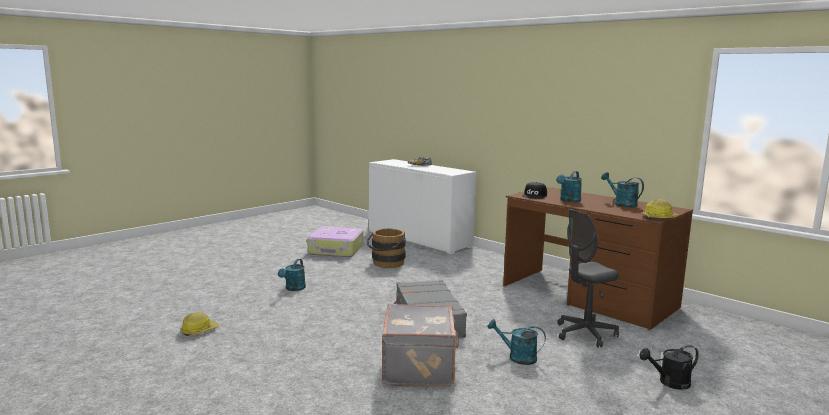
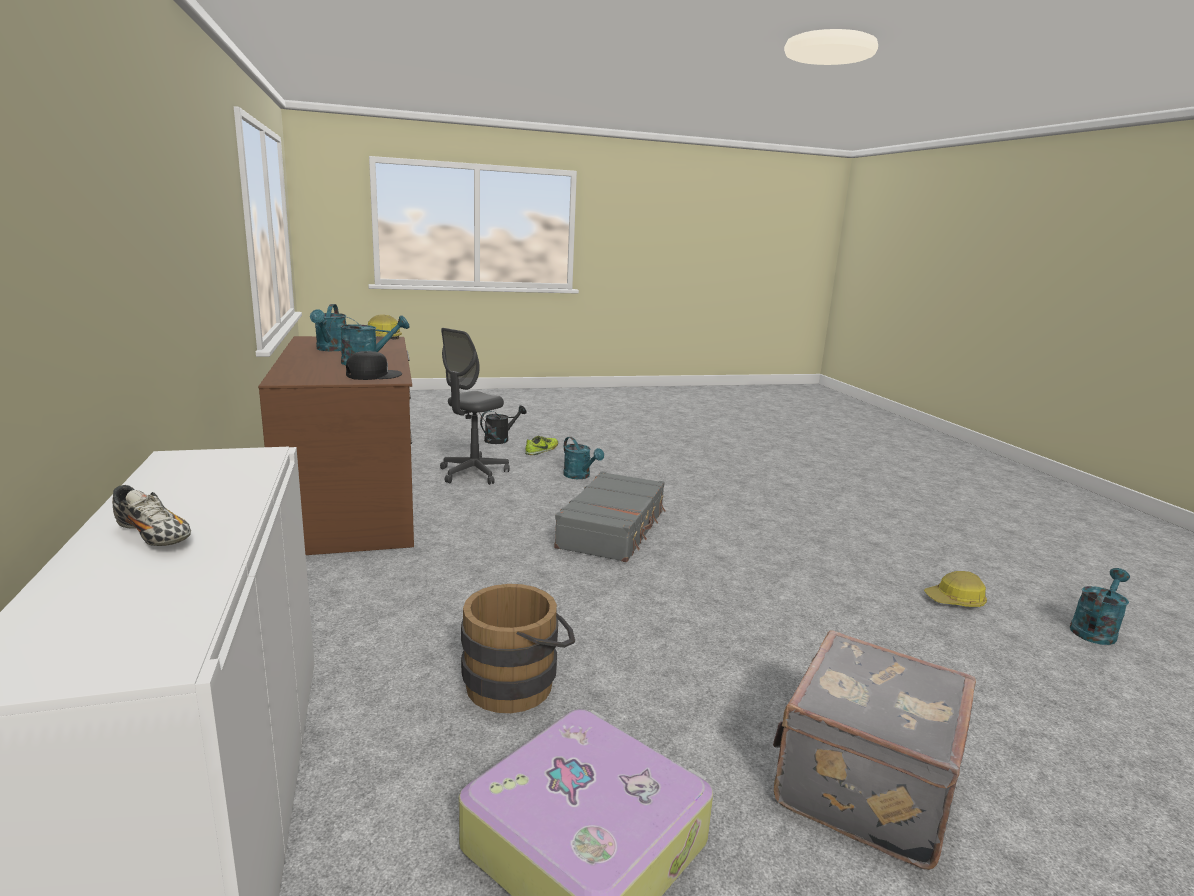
camera: 150 degrees left, 5 degrees up
(293, 289) = (791, 657): turquoise watering can -> turquoise watering can (1094, 630)
(420, 367) = (682, 492): grey suitcase -> grey suitcase (861, 784)
(585, 334) = (473, 474): grey office chair -> grey office chair turned 120 degrees clockwise
(605, 380) = (542, 450): none -> shoe
(669, 383) = (500, 439): black watering can -> black watering can turned 60 degrees counterclockwise

